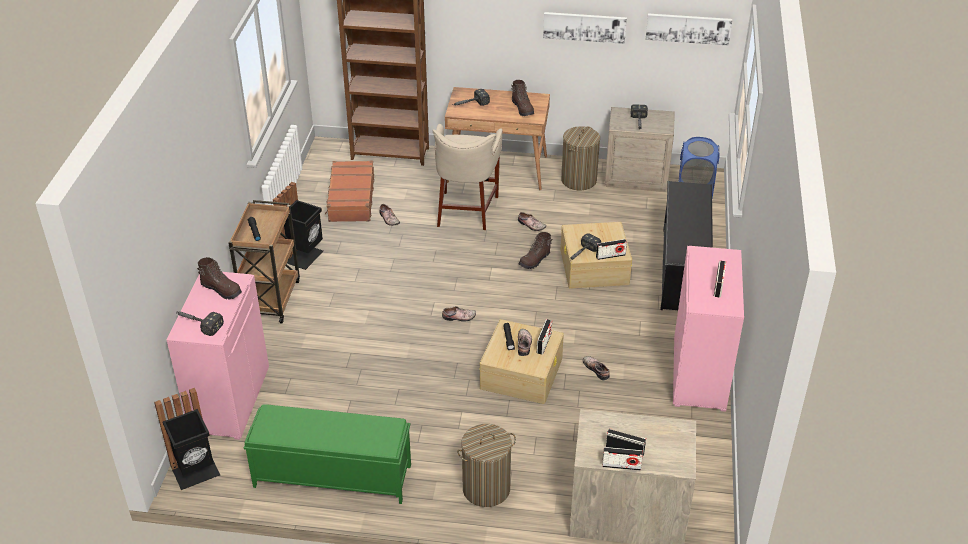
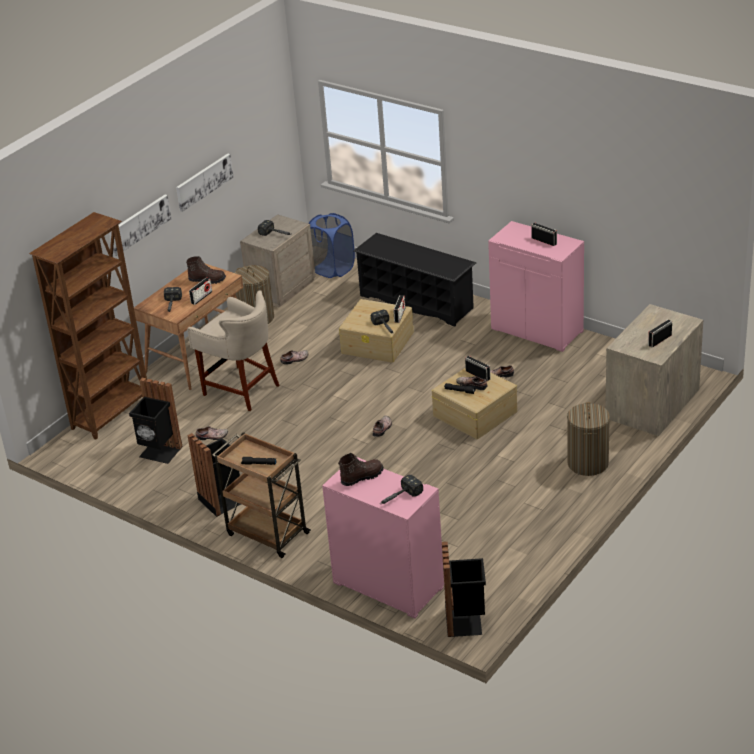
camera: 60 degrees left, 5 degrees down
(331, 475) = (522, 542): green bench -> none
(351, 199) = (160, 453): brown suitcase -> black trash can
(535, 260) = (343, 370): brown boot -> none
(621, 466) = (673, 345): radio -> radio (201, 297)
(688, 28) = (264, 135): picture -> picture (139, 224)

